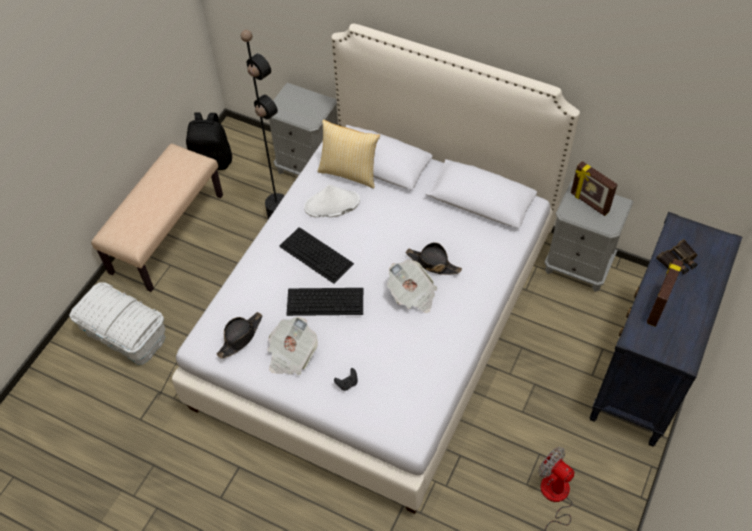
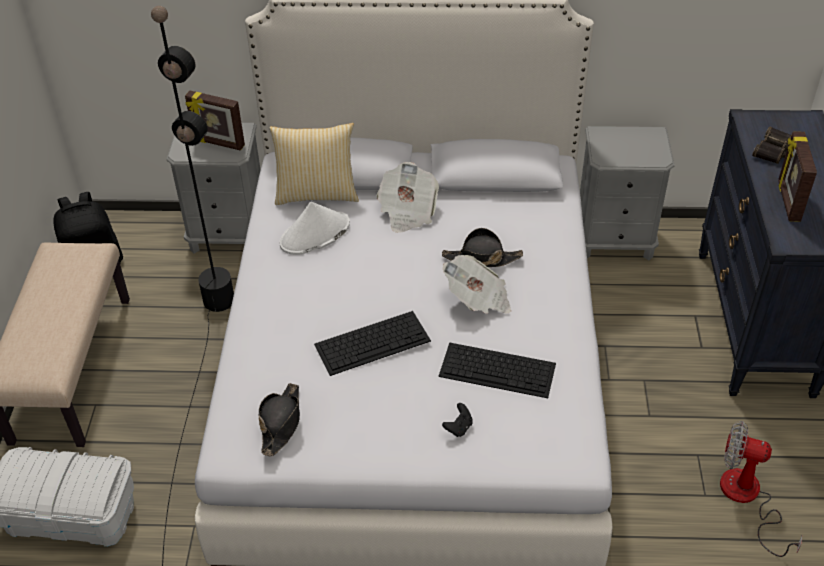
camera: 25 degrees left, 10 degrees down
(291, 354) = (363, 420): newspaper -> newspaper (407, 211)
(317, 255) = (329, 295): keyboard -> keyboard (498, 370)
(589, 203) = (621, 143): picture frame -> picture frame (218, 143)

